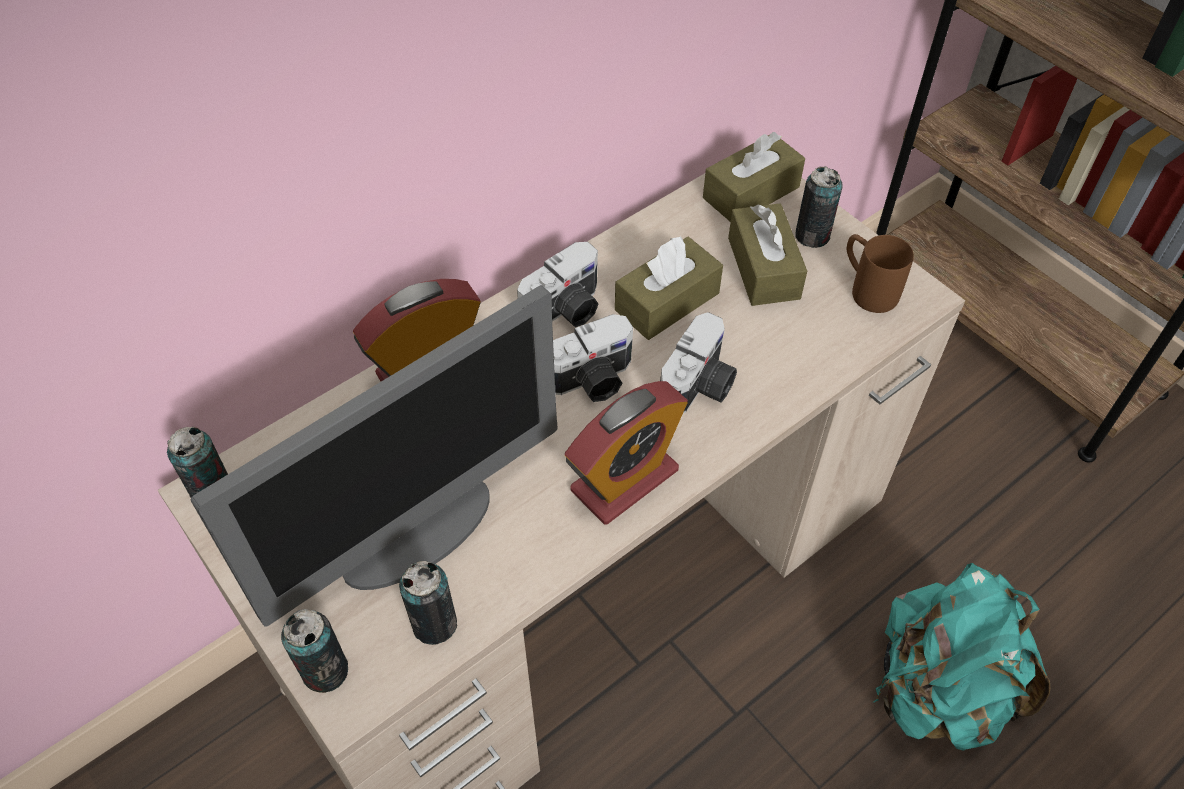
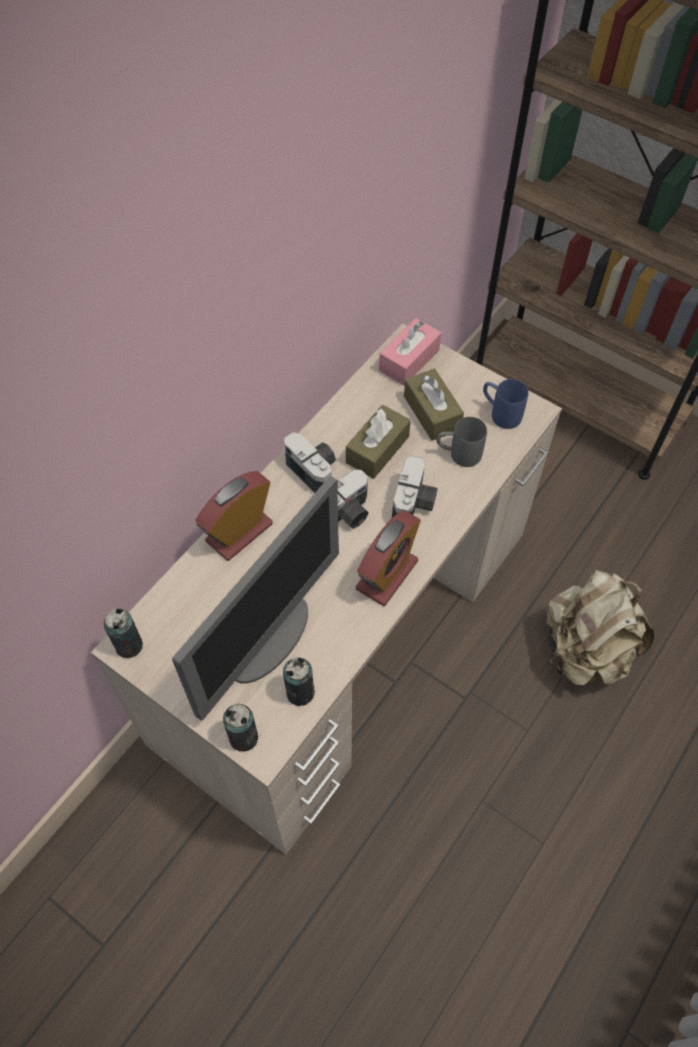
camera: 15 degrees left, 5 degrees up
(566, 310) = (314, 469): camera -> camera turned 75 degrees counterclockwise
(751, 192) = (409, 360): brown tissue box -> pink tissue box
(786, 332) = (458, 454): none -> grey mug
(812, 236) = (456, 383): can -> none
(866, 289) = (500, 413): brown mug -> blue mug
(938, 689) = (585, 650): turquoise backpack -> beige backpack

